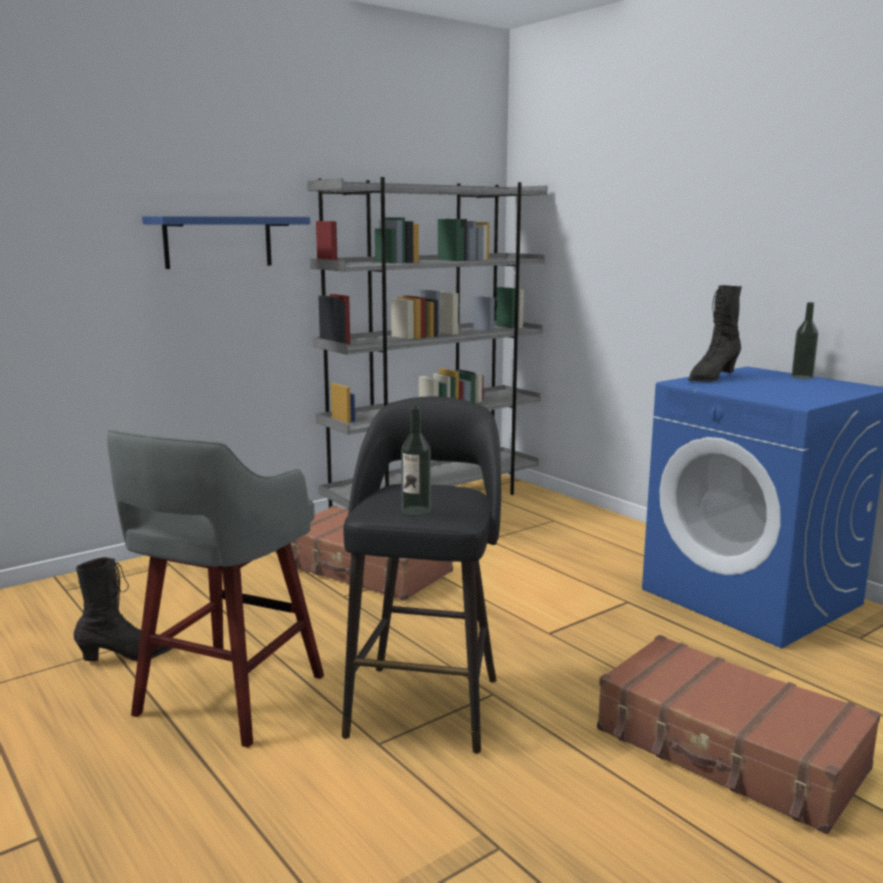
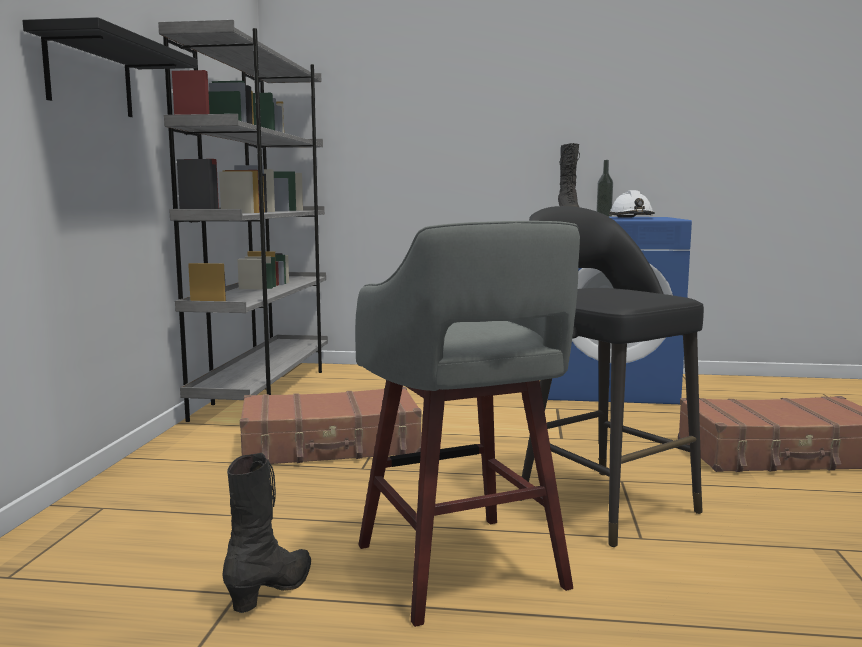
camera: 45 degrees left, 5 degrees down
(218, 242) = (90, 76): blue shelf -> black shelf
(416, 511) = (646, 296): bottle -> none
(789, 389) = (631, 218): none -> white hard hat

